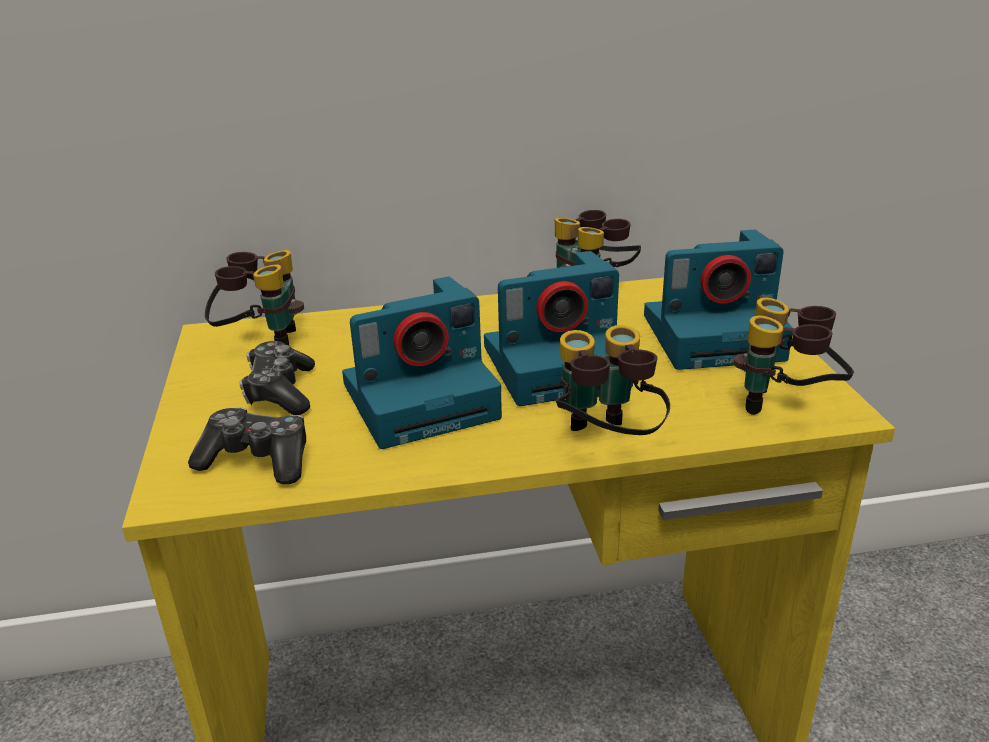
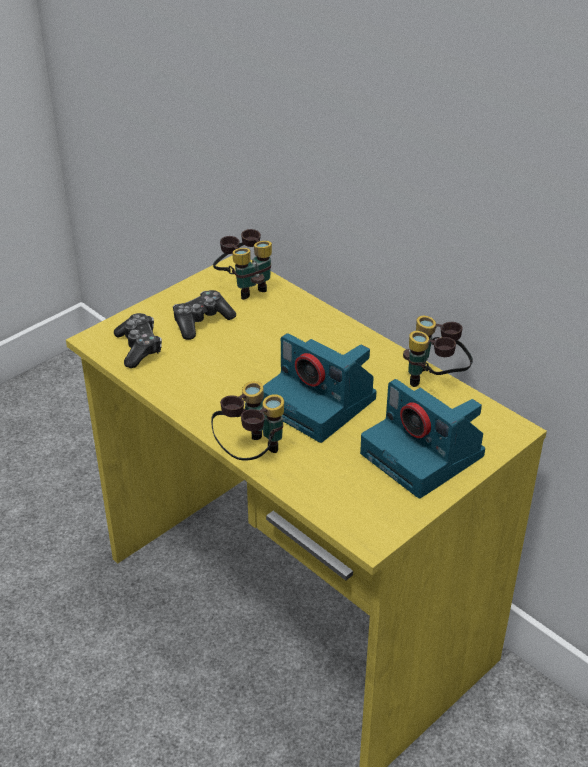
camera: 55 degrees right, 10 degrees up
(423, 398) = (237, 371): camera -> none
(785, 407) = (354, 513): binoculars -> none

